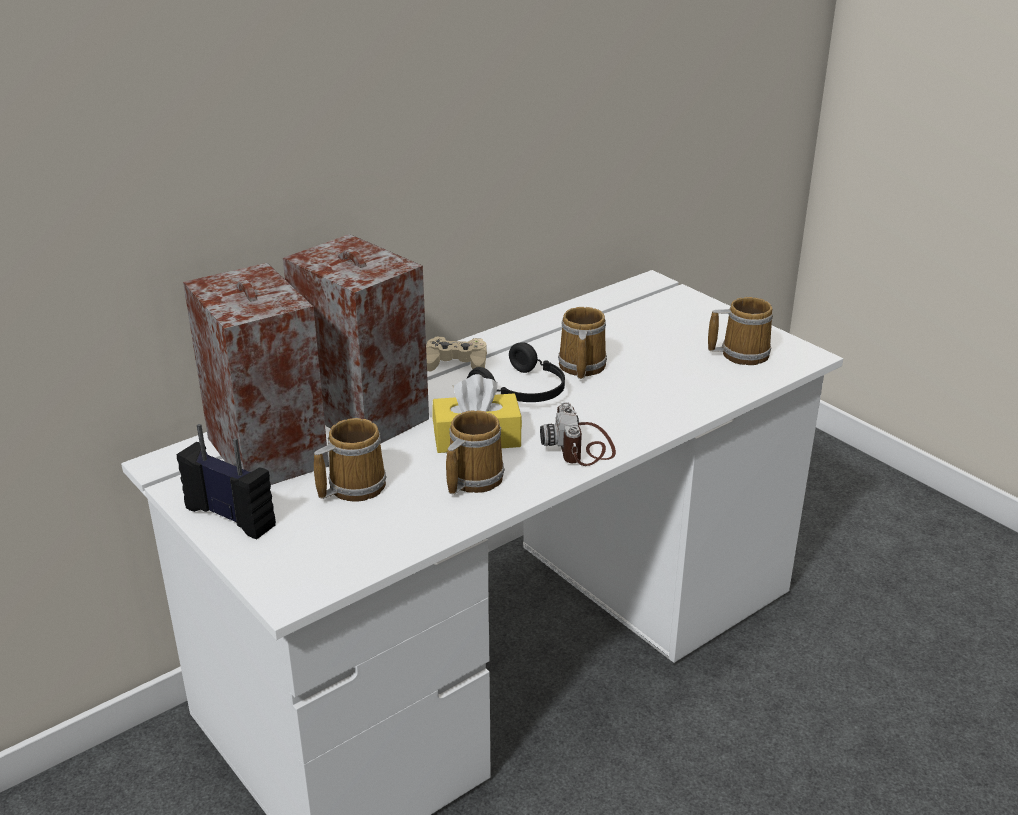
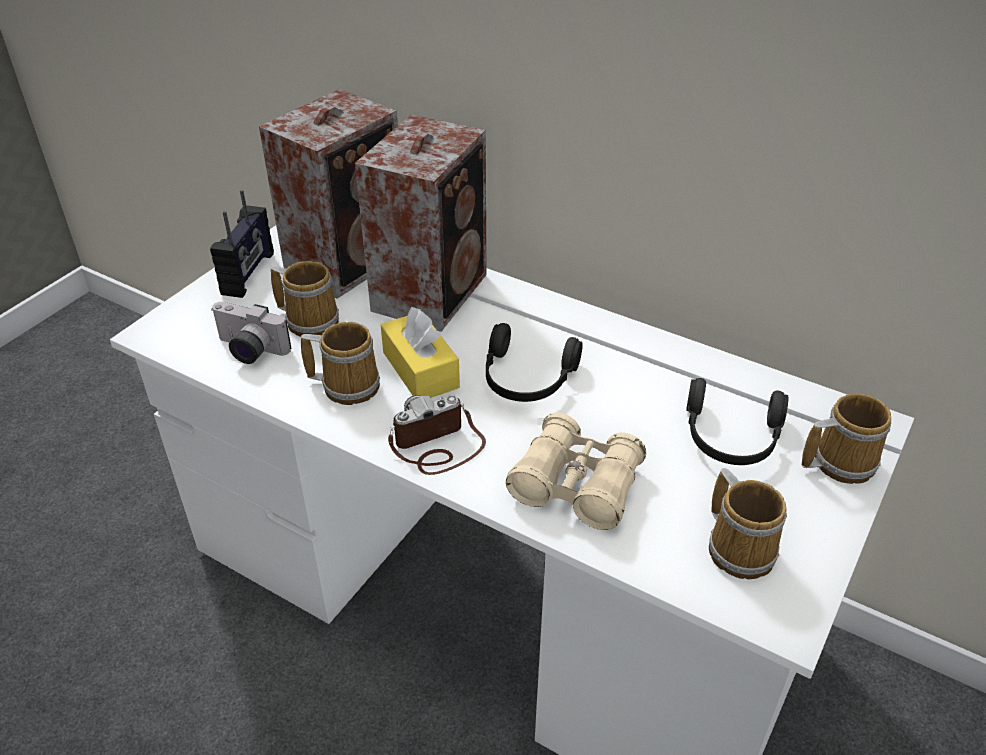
camera: 70 degrees right, 10 degrees up
(375, 531) = (248, 351): none -> camera
(456, 362) = (558, 320): beige game controller -> none
(580, 366) = (607, 408): mug -> mug (839, 461)
(638, 330) = (731, 437): none -> black headphones
(657, 397) = (576, 485): none -> beige binoculars

